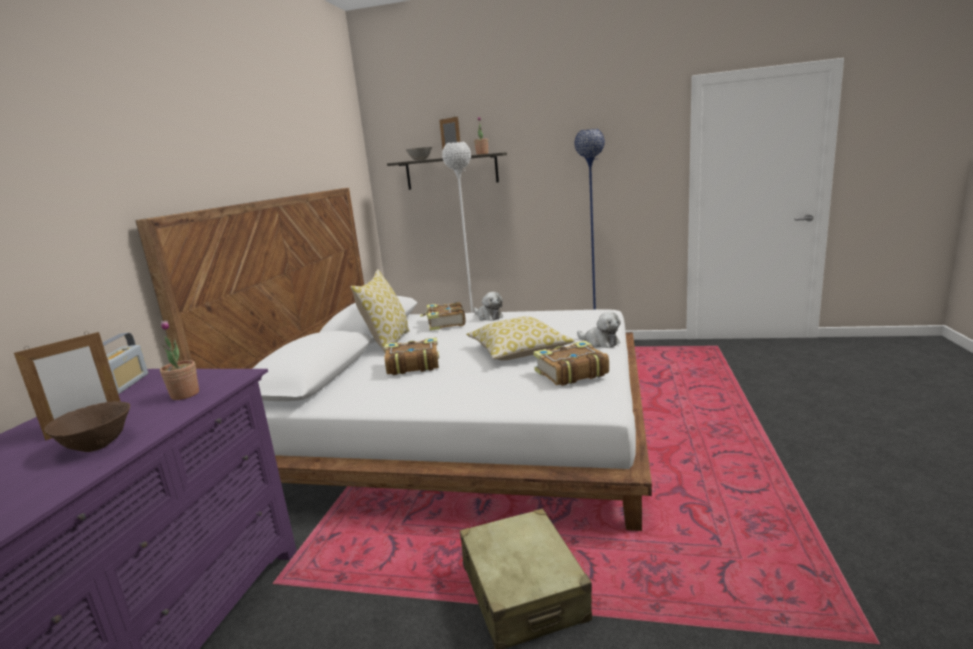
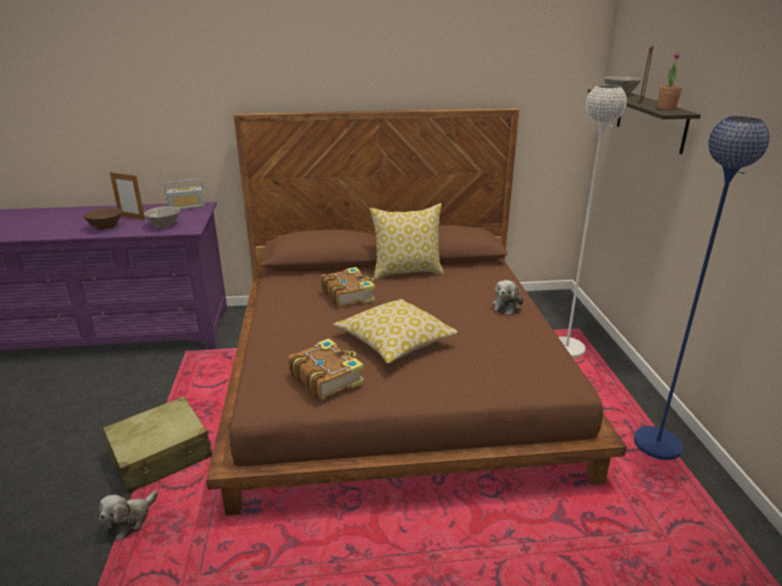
camera: 70 degrees right, 10 degrees up
(185, 394) = (164, 225): potted plant -> grey bowl
(445, 323) = (472, 286): book -> none
(463, 424) = (396, 376): white bed -> brown bed
(600, 342) = (435, 391): plush toy -> plush toy (130, 520)

